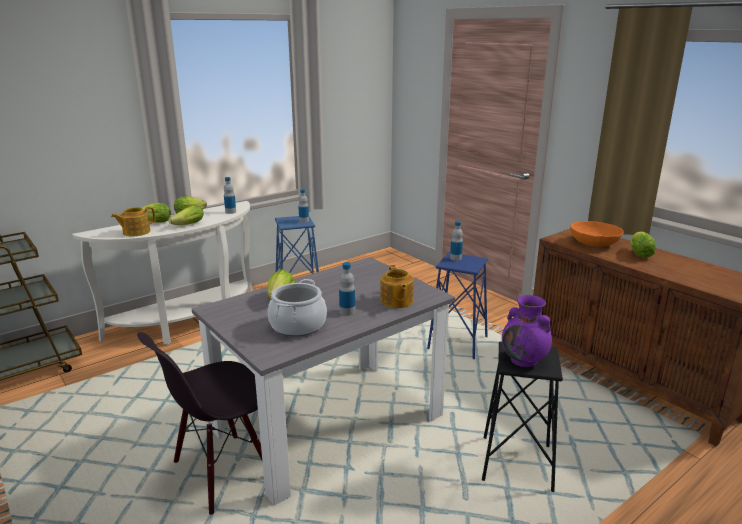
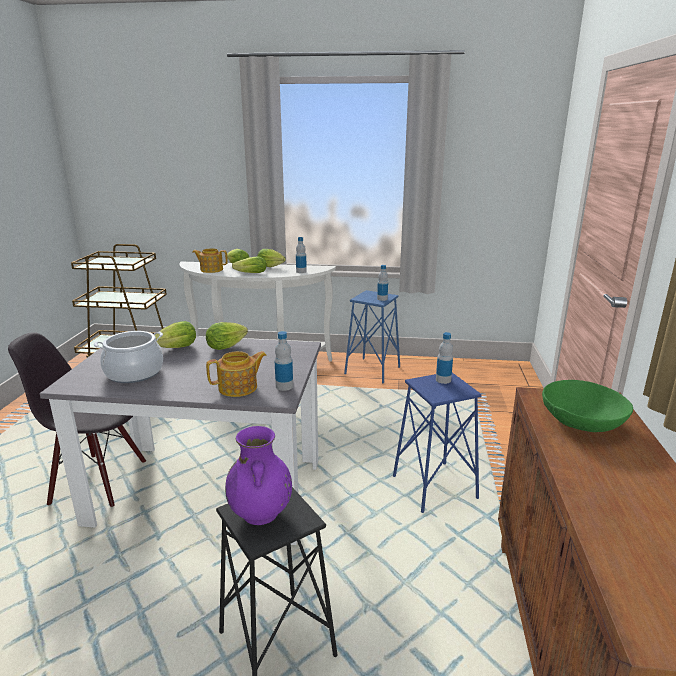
camera: 45 degrees right, 0 degrees up
(347, 312) = (186, 379): bottle -> bottle (284, 386)
(396, 301) = (239, 388): teapot -> teapot turned 150 degrees counterclockwise
(594, 243) = (582, 422): orange bowl -> green bowl
(639, 254) = (621, 464): lettuce -> lettuce (228, 346)

